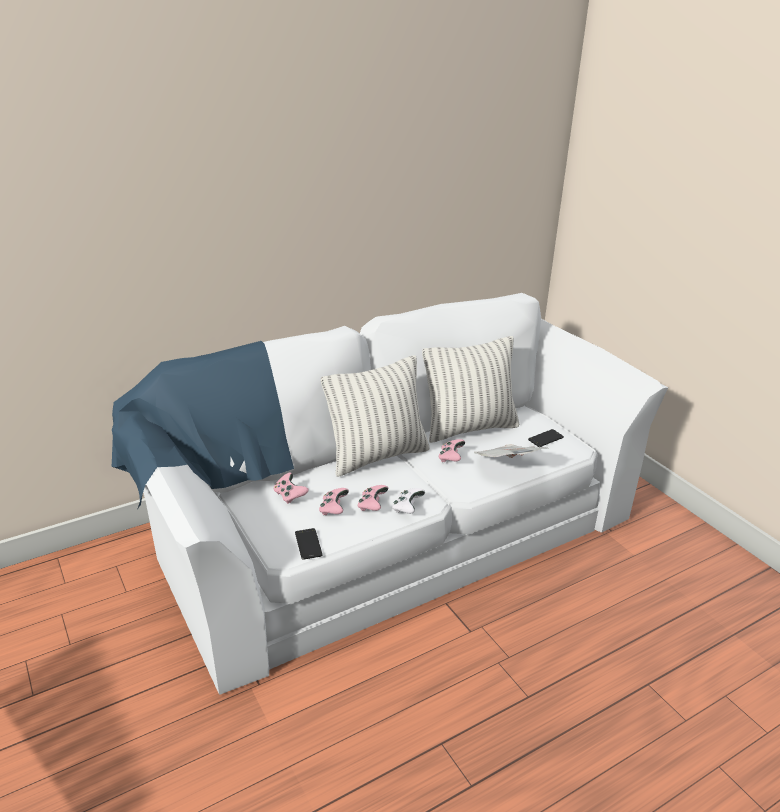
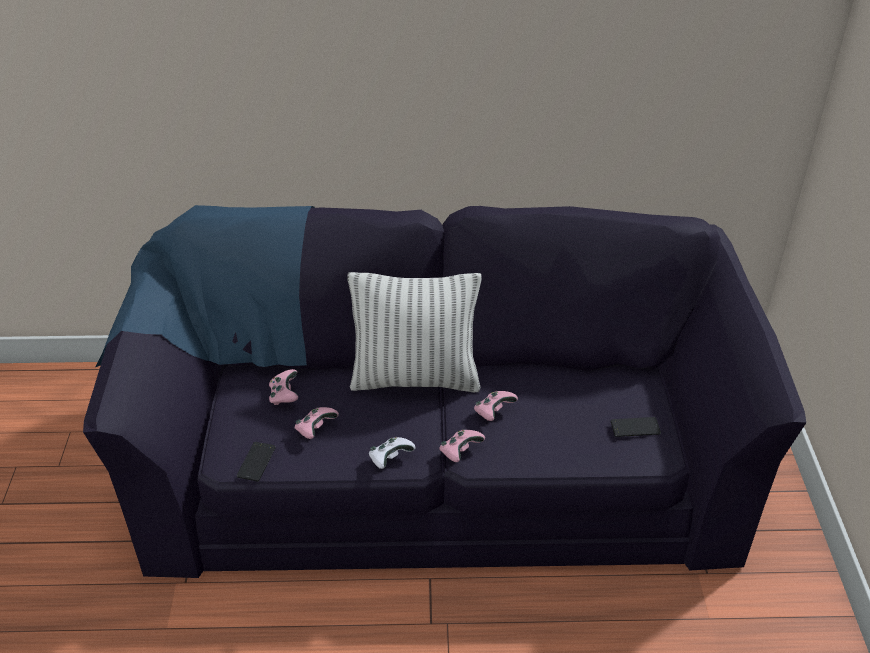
camera: 30 degrees right, 10 degrees up
(372, 505) = (357, 441): pink game controller -> pink game controller (460, 452)
(390, 528) = (437, 461): white sofa -> black sofa
(469, 428) = (555, 378): pillow -> none
(508, 467) = (555, 449): newspaper -> none

